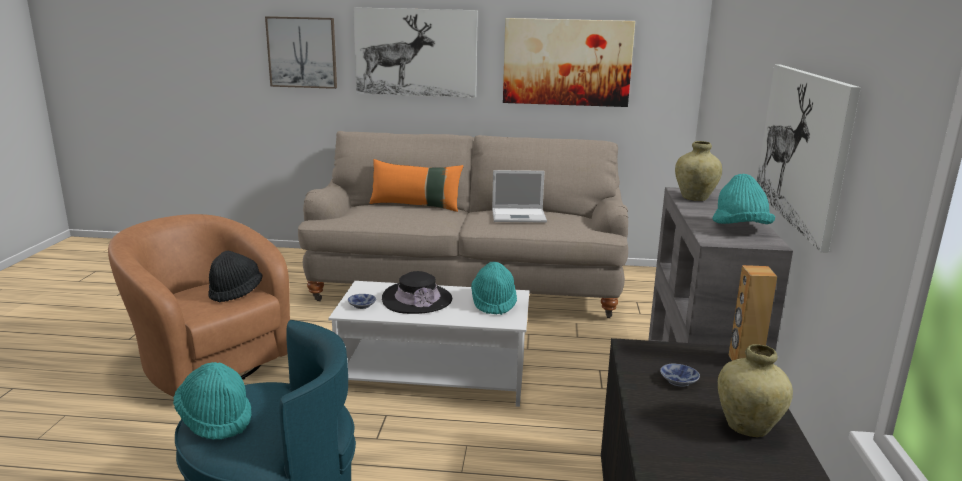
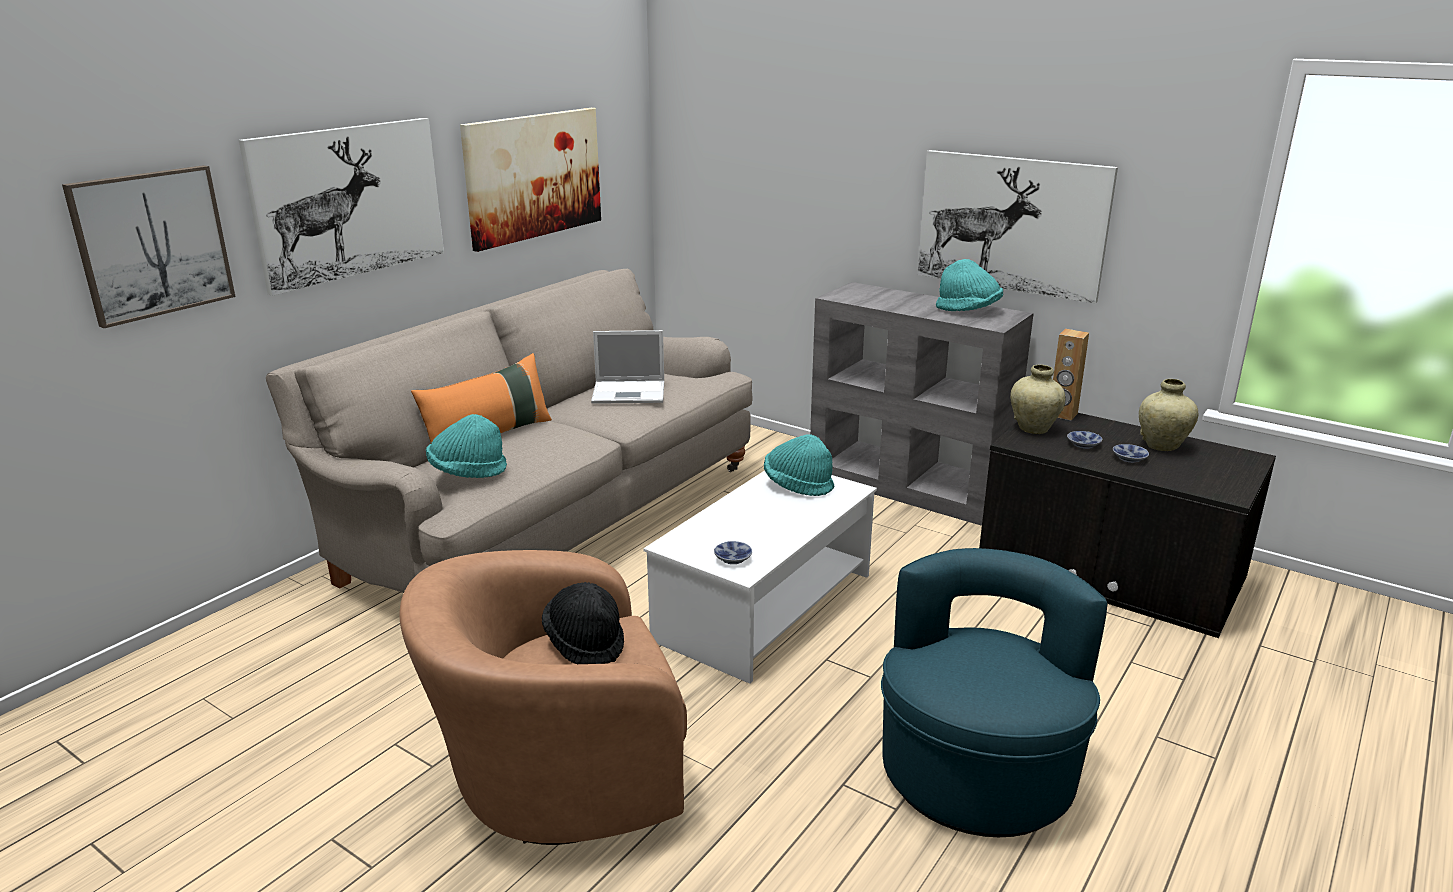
camera: 60 degrees left, 5 degrees up
(216, 419) = (996, 693): turquoise hat -> turquoise hat (467, 472)
(417, 299) = (748, 523): black hat -> none
(520, 216) = (630, 392): laptop -> laptop turned 60 degrees clockwise
(677, 410) = (1129, 459): none -> bowl
(694, 198) = (864, 299): beige vase -> beige vase (1033, 429)

